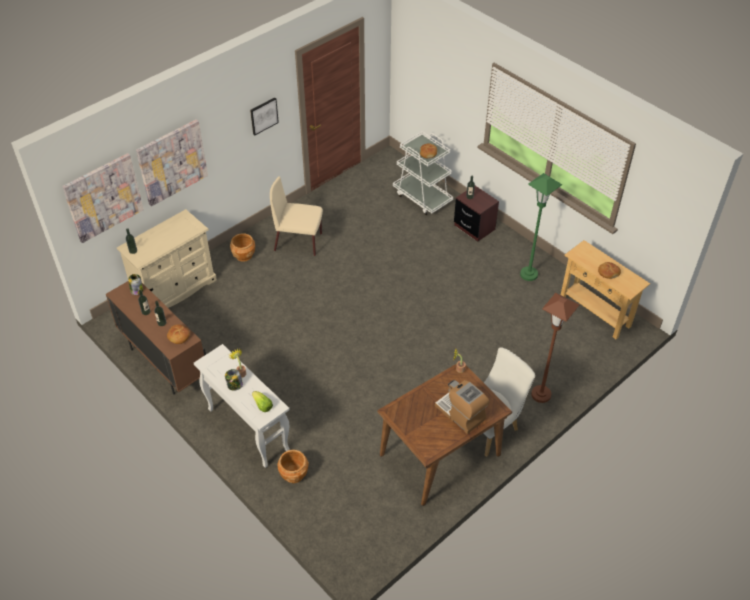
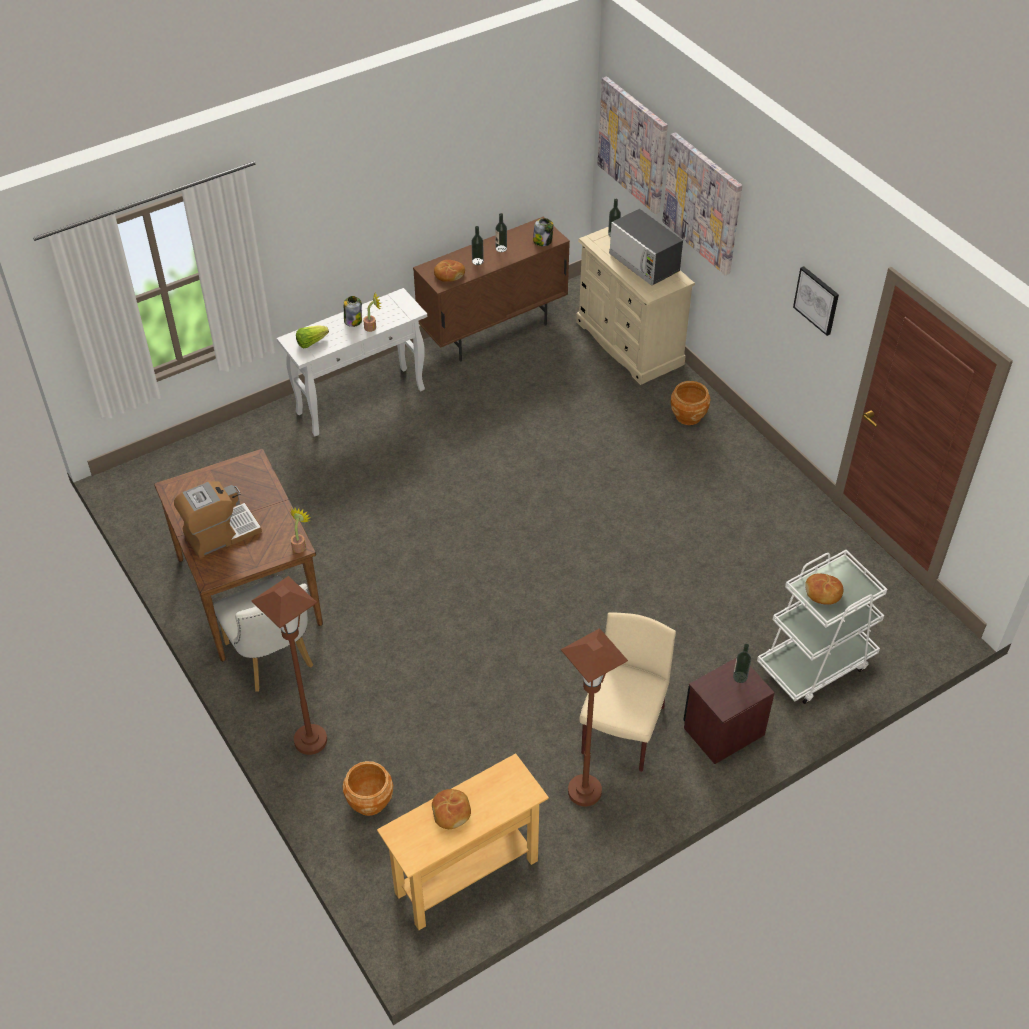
camera: 100 degrees right, 0 degrees up
(166, 233) = (644, 263): none -> microwave
(294, 474) = (276, 438): brown planter -> brown planter (369, 801)
(299, 242) = (711, 481): beige chair -> beige chair (622, 732)
(529, 274) = (584, 791): green floor lamp -> brown floor lamp

